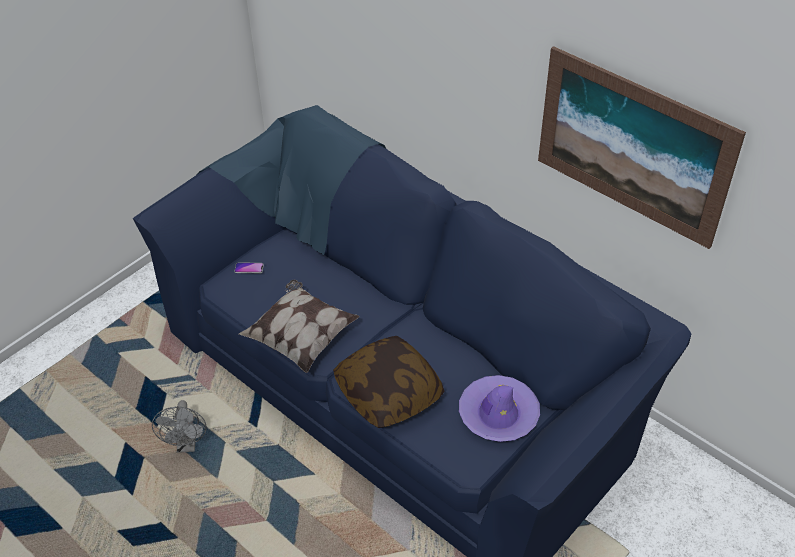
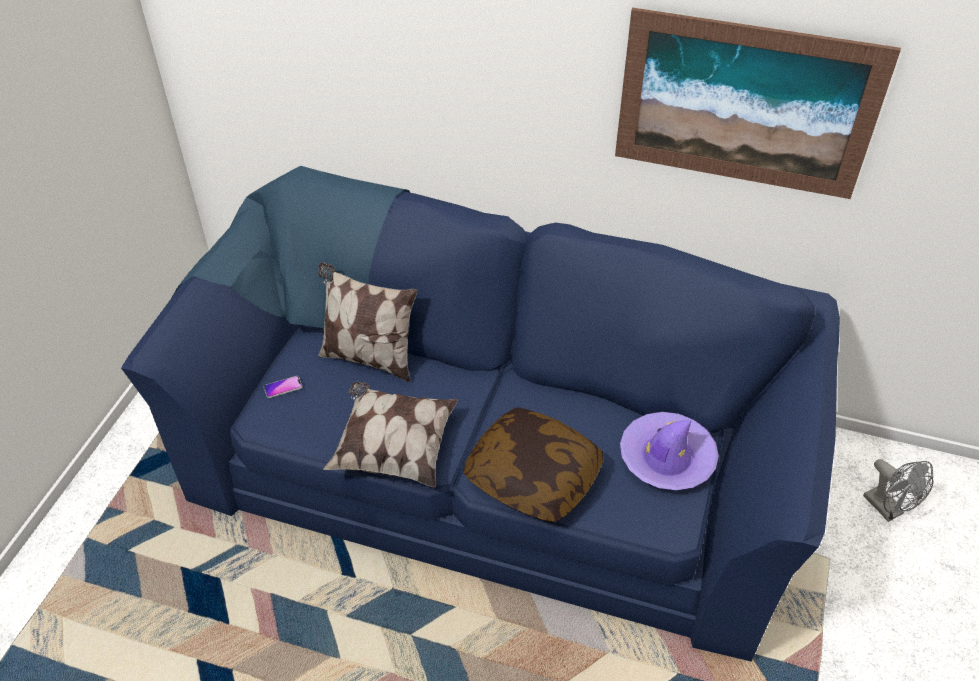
camera: 25 degrees left, 0 degrees up
(187, 445) = (279, 632): grey fan -> grey fan (888, 509)
(321, 266) = (368, 357): none -> pillow

